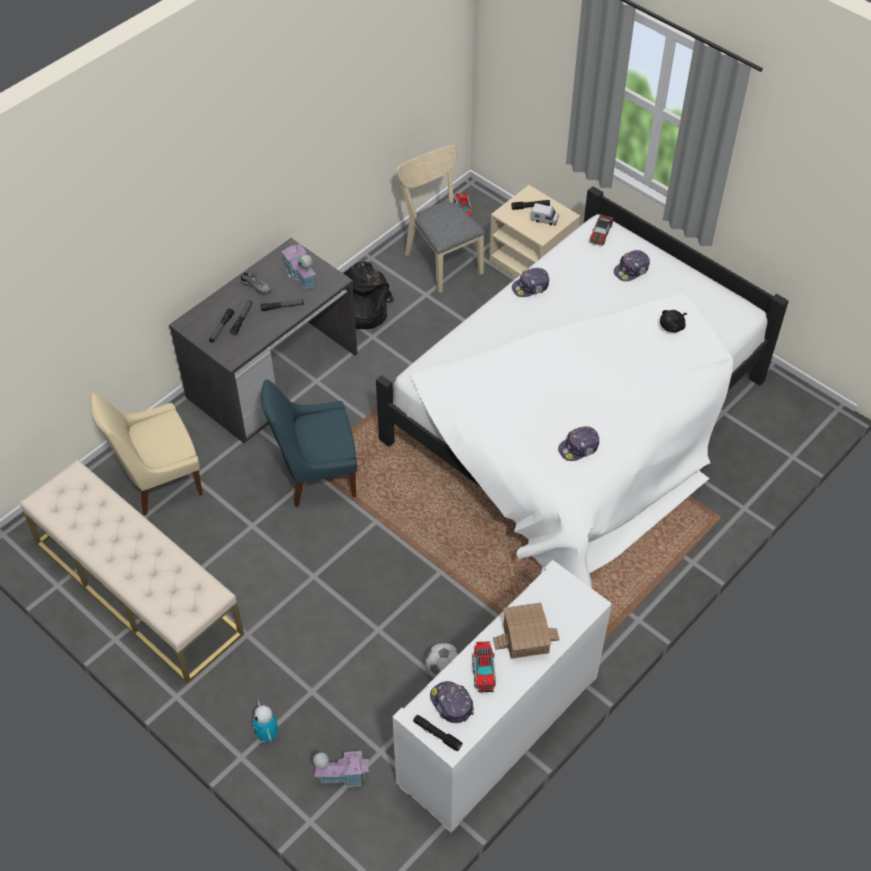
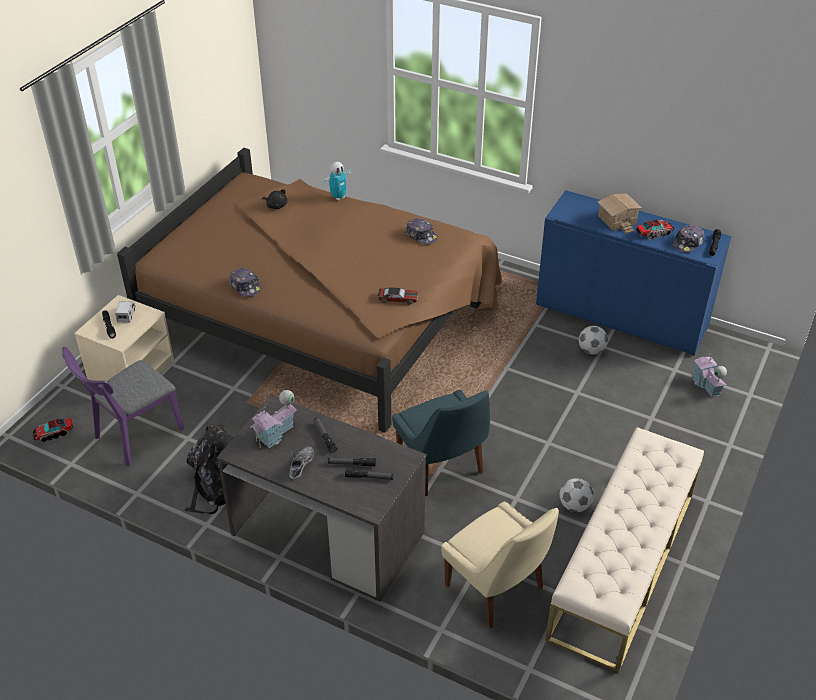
camera: 105 degrees left, 10 degrees down
(222, 572) = (574, 506): none -> football
(267, 735) = (702, 434): toy robot -> toy robot (338, 197)
(440, 259) = (133, 437): beige chair -> purple chair
(499, 730) = (621, 315): white cabinet -> blue cabinet
(578, 421) = (324, 316): white bed -> brown bed
(600, 233) = (167, 256): toy car -> toy car (398, 299)
(631, 270) = (211, 234): cap -> none

